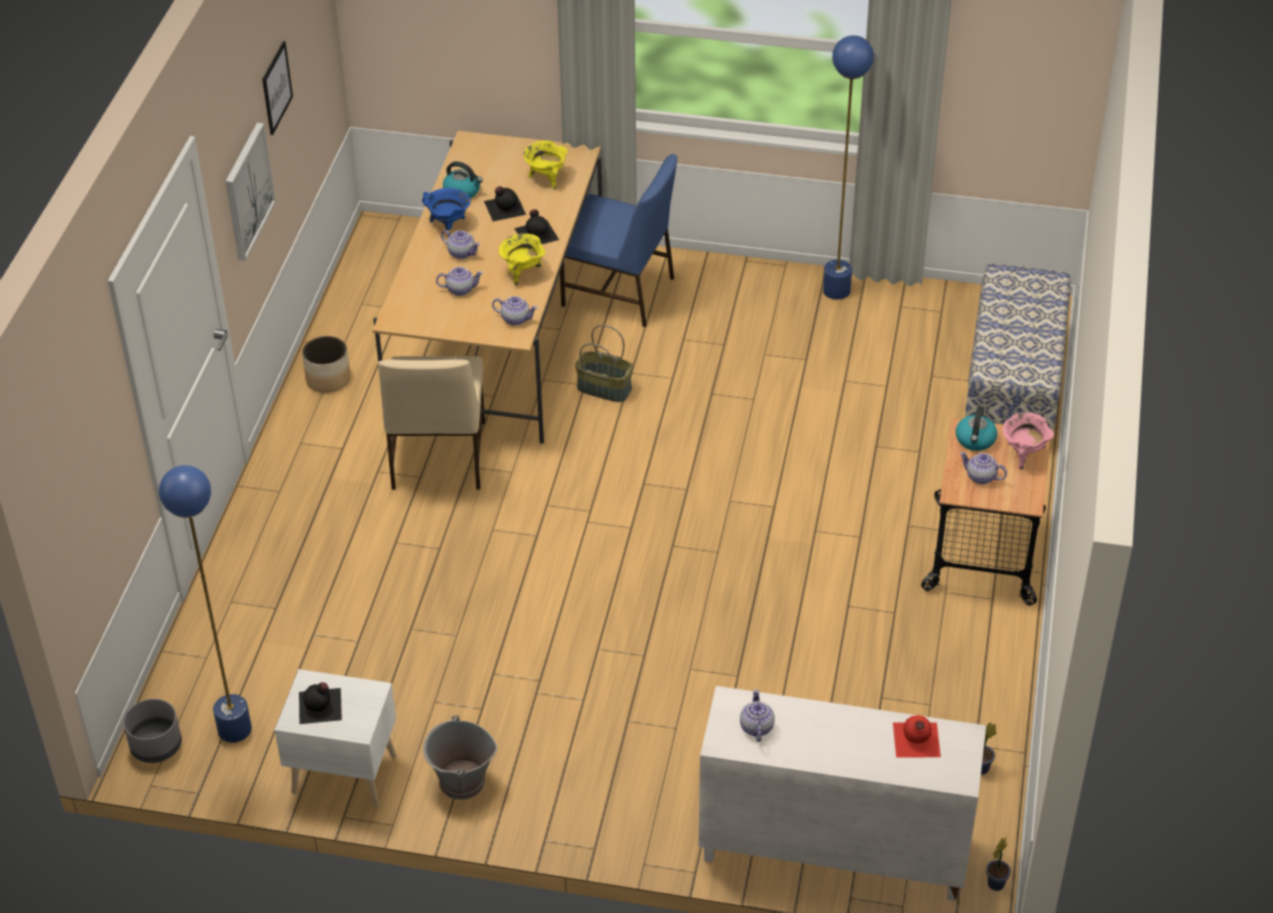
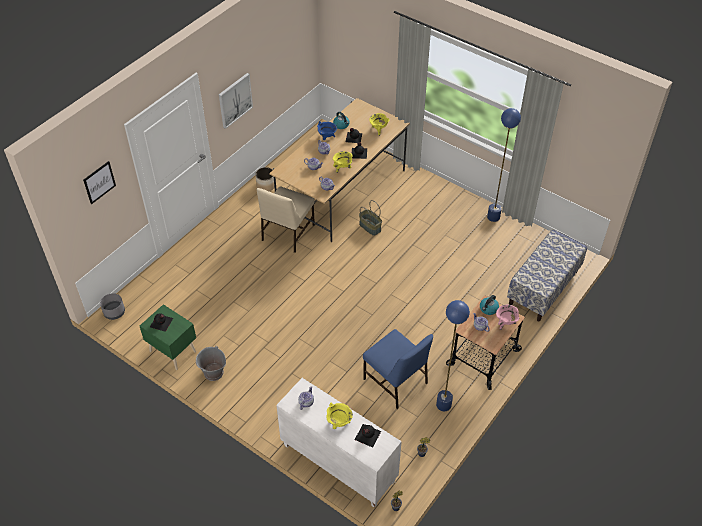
camera: 25 degrees right, 5 degrees up
(235, 729) = (145, 317): blue floor lamp -> blue floor lamp (443, 405)
(276, 87) = (265, 60): picture -> picture (99, 182)
(343, 772) = (173, 350): white nightstand -> green nightstand
(620, 293) = (402, 187): blue chair -> blue chair (396, 382)
(846, 739) = (339, 423): none -> yellow cooking pot
(915, 740) = (367, 435): red bottle -> black bottle

